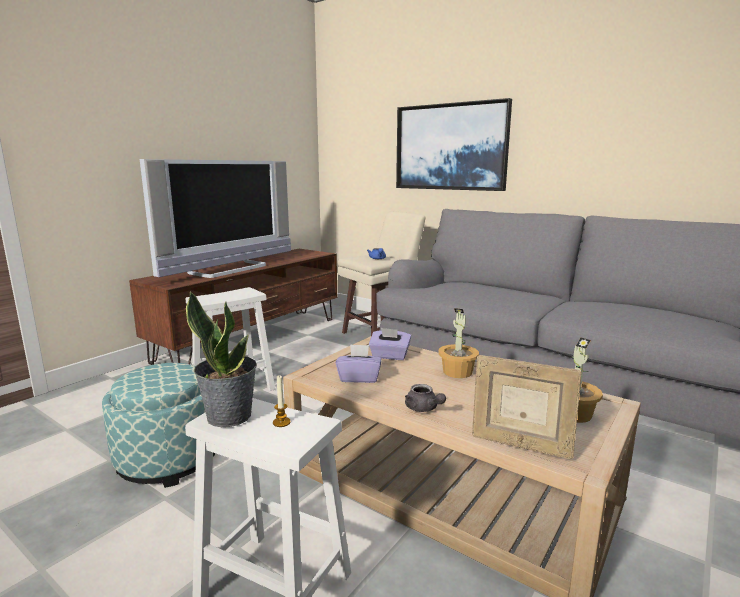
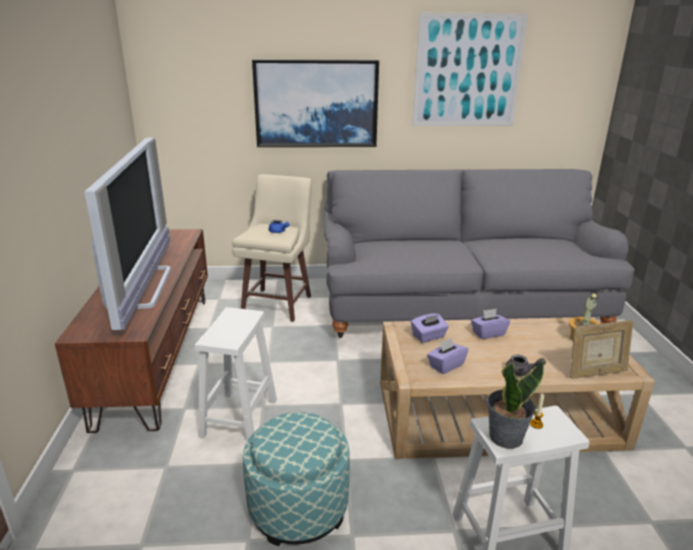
camera: 40 degrees left, 10 degrees up
(457, 372) = (488, 333): potted plant -> purple tissue box
(617, 103) = (467, 71): none -> picture

